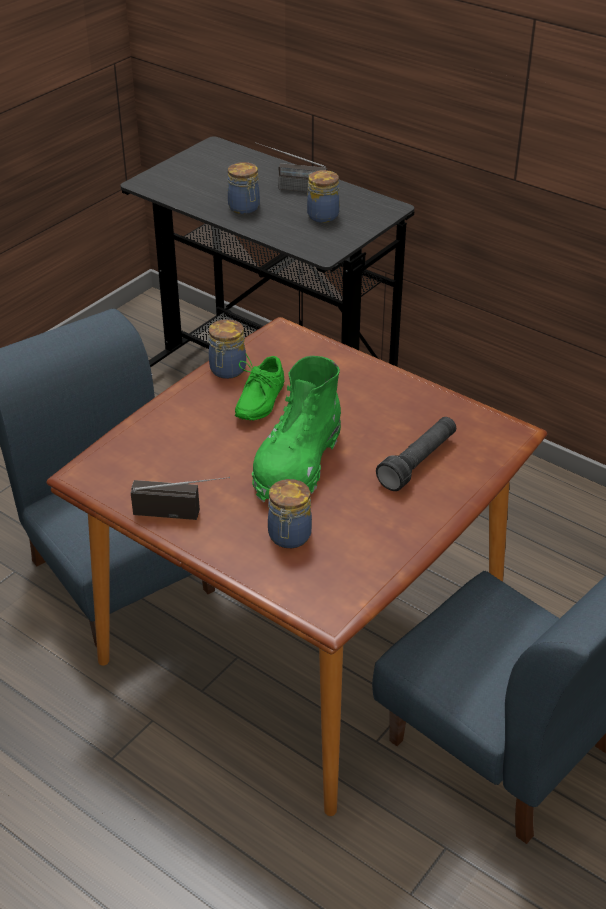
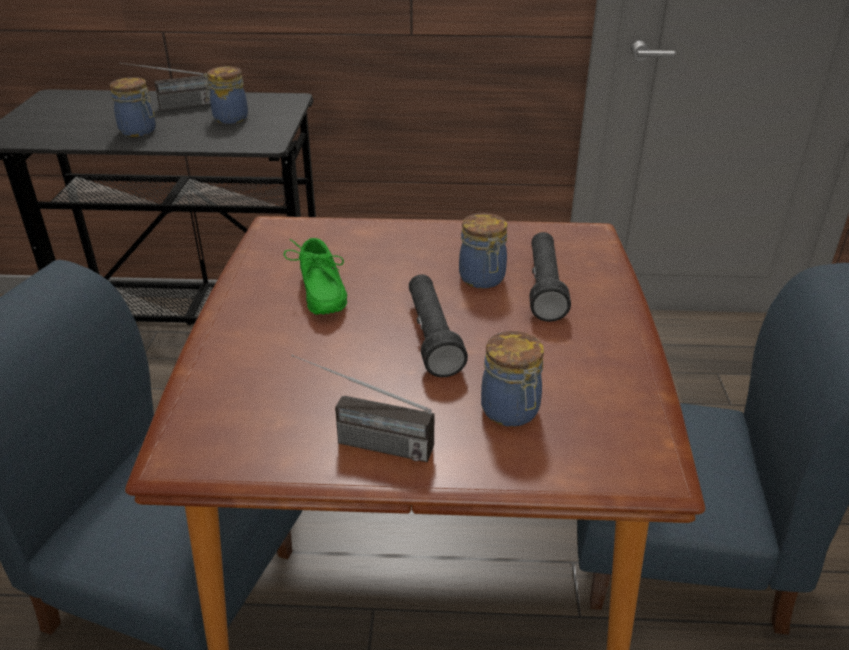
camera: 35 degrees left, 5 degrees down
(184, 512) = (360, 442): radio -> radio turned 135 degrees counterclockwise
(227, 370) = (252, 278): jar -> jar (482, 279)
(297, 465) = (432, 336): green boot -> black flashlight

